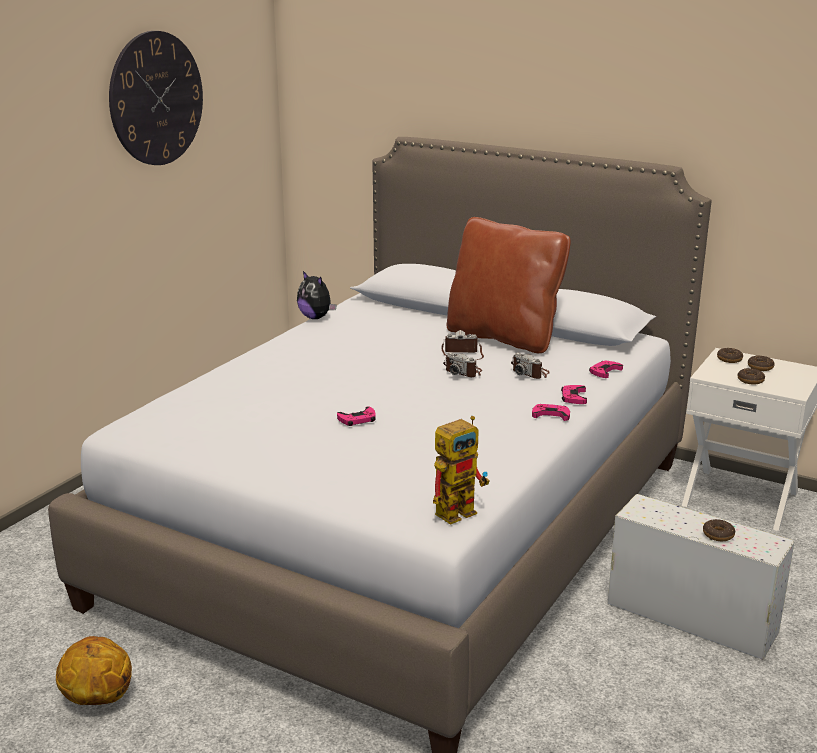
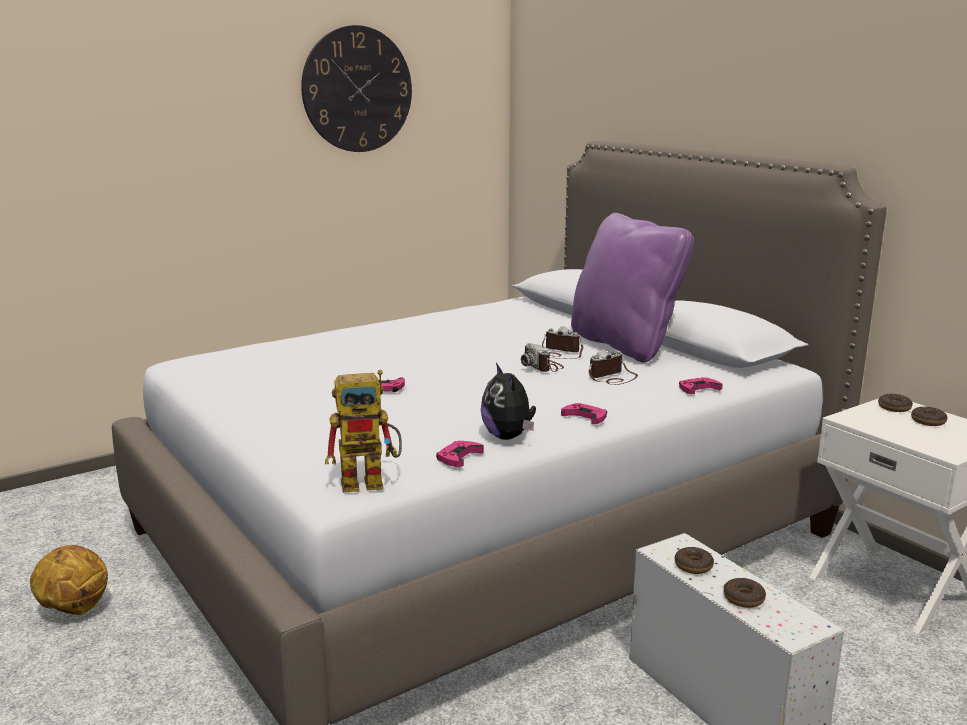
camera: 25 degrees right, 5 degrees down
(316, 317) = (462, 307): plush toy -> plush toy (508, 437)
(504, 337) = (625, 345): brown pillow -> purple pillow
(530, 373) = (612, 377): camera -> camera turned 75 degrees clockwise
(573, 397) = (632, 406): pink game controller -> pink game controller (459, 457)
(750, 380) = (900, 432): donut -> donut (693, 566)

